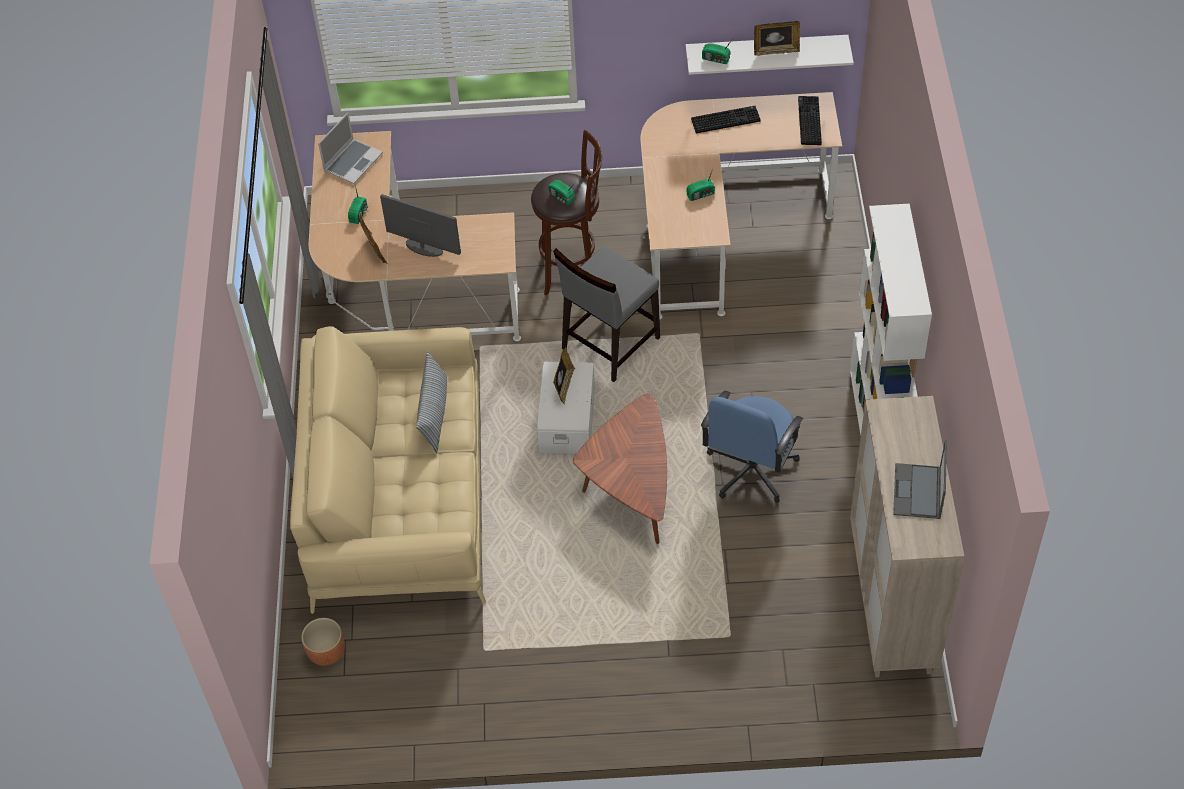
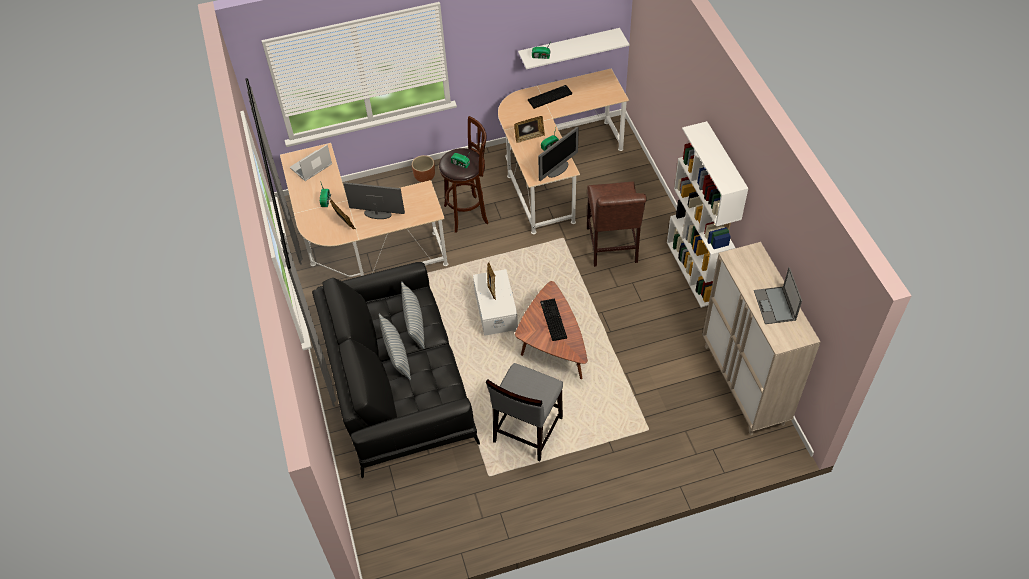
camera: 15 degrees left, 0 degrees up
(326, 652) = (380, 502): brown planter -> brown planter (424, 177)
(353, 162) = (311, 167): laptop -> laptop turned 150 degrees counterclockwise
(396, 453) = (396, 355): none -> pillow
(400, 494) = (398, 383): beige sofa -> black sofa
(609, 344) = (507, 256): grey chair -> grey chair (527, 430)
(701, 231) = (558, 169): none -> monitor
(750, 469) = (625, 318): blue office chair -> none
(765, 362) = (612, 248): none -> brown chair
(776, 51) = (577, 45): picture frame -> picture frame (529, 137)
(808, 121) = (602, 88): keyboard -> keyboard (552, 320)

